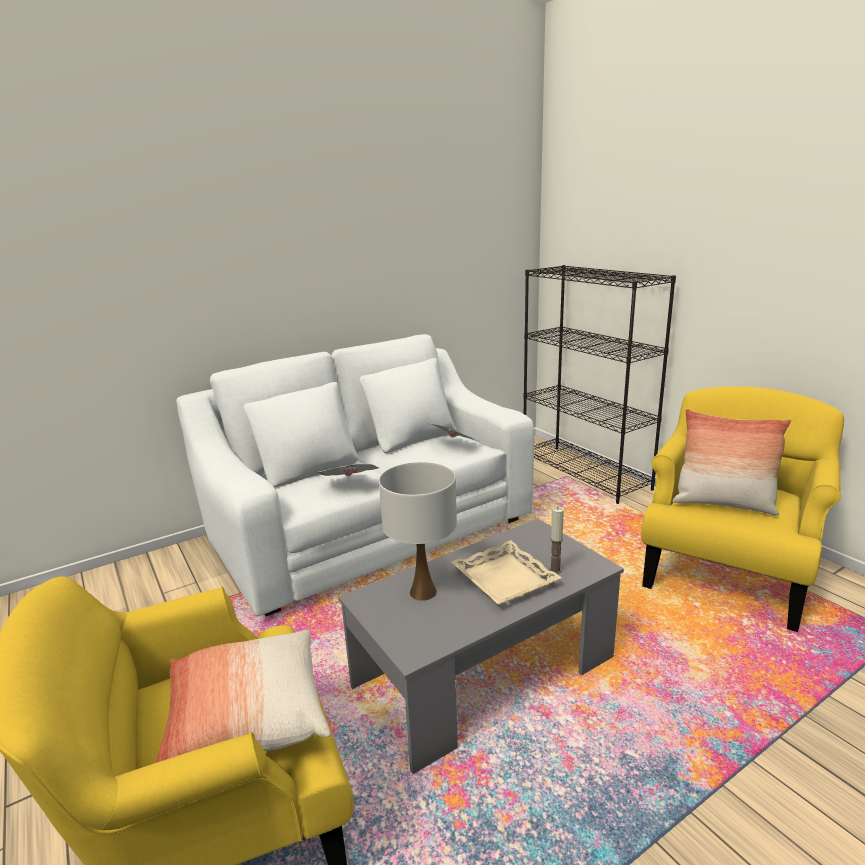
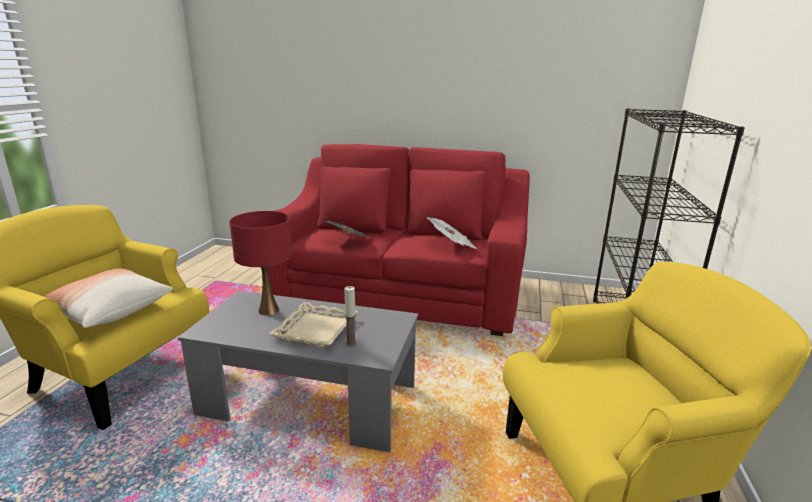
camera: 45 degrees right, 0 degrees up
(370, 530) = (400, 293): white sofa -> red sofa
(423, 592) = (268, 310): white table lamp -> red table lamp
(723, 504) = (586, 386): pillow -> none

